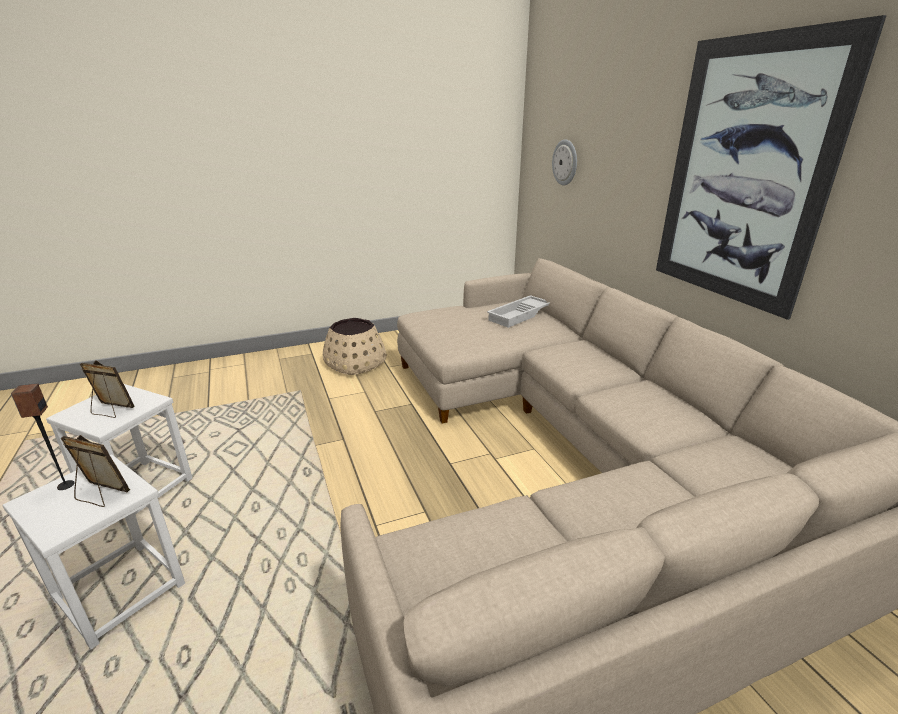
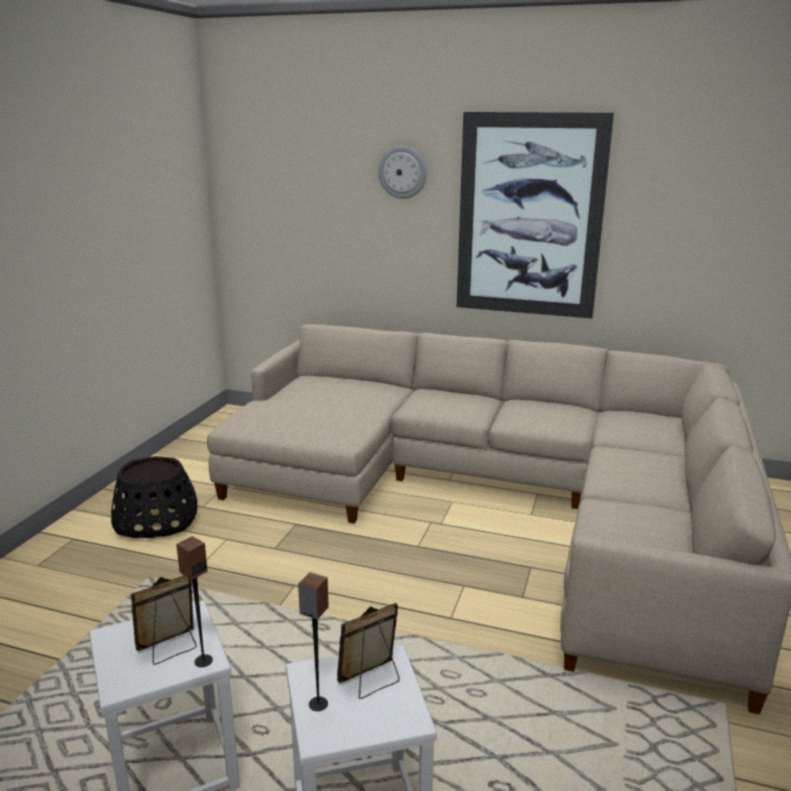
camera: 50 degrees left, 5 degrees down
(102, 426) = (203, 661): none -> speaker
(355, 363) = (156, 521): beige planter -> black planter
(520, 315) = (340, 387): white tray -> none
(565, 162) = (301, 217): wall clock -> wall clock (402, 172)

